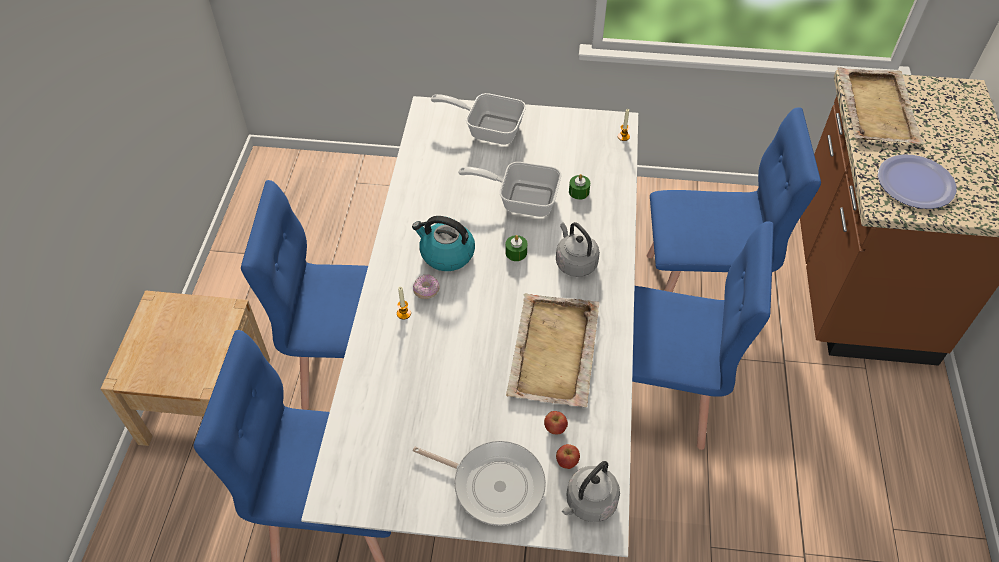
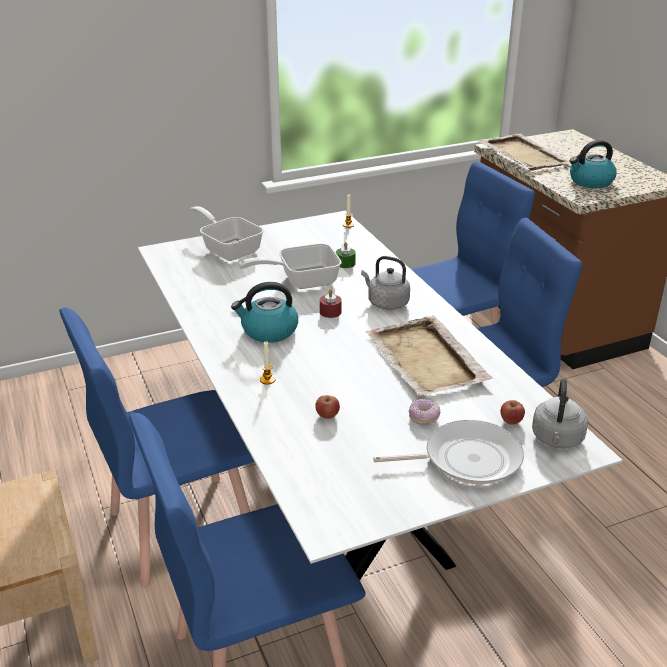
camera: 30 degrees left, 20 degrees down
(426, 291) = (274, 359): donut -> donut (424, 417)
(488, 129) = (228, 249): frying pan -> frying pan turned 60 degrees clockwise
(516, 252) = (330, 312): green candle -> red candle
(555, 428) = (478, 404): apple -> apple (327, 415)
(915, 183) = (590, 182): plate -> kettle

